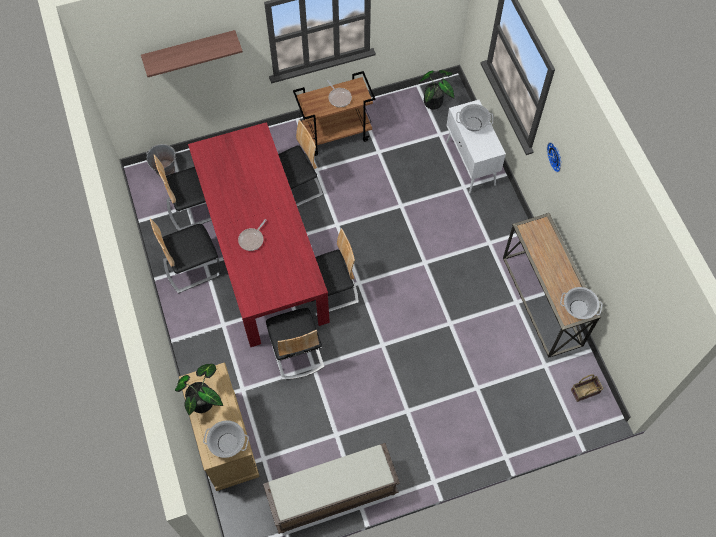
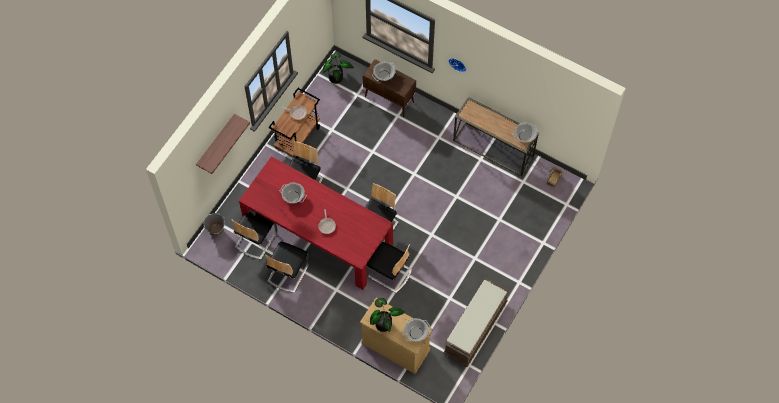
camera: 40 degrees left, 0 degrees up
(247, 181) = (293, 196): none -> cooking pot
(470, 164) = (389, 100): white cabinet -> brown cabinet

